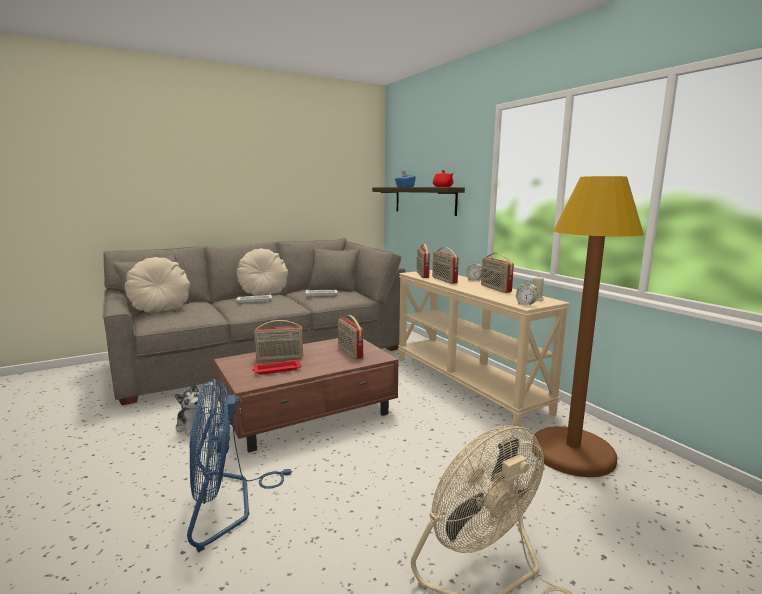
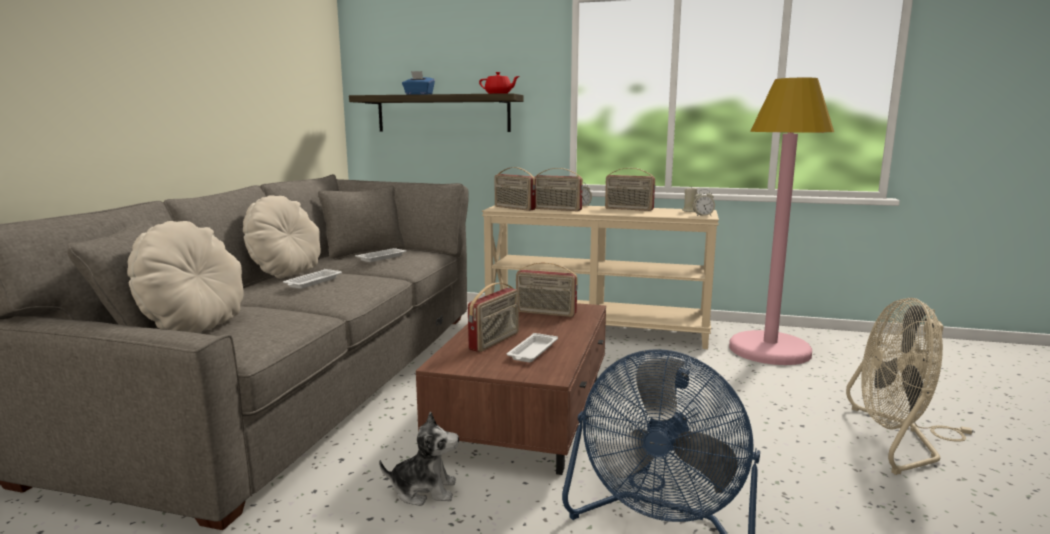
camera: 45 degrees left, 0 degrees up
(276, 370) = (532, 352): red tray -> white tray
(572, 453) = (769, 350): brown floor lamp -> pink floor lamp

